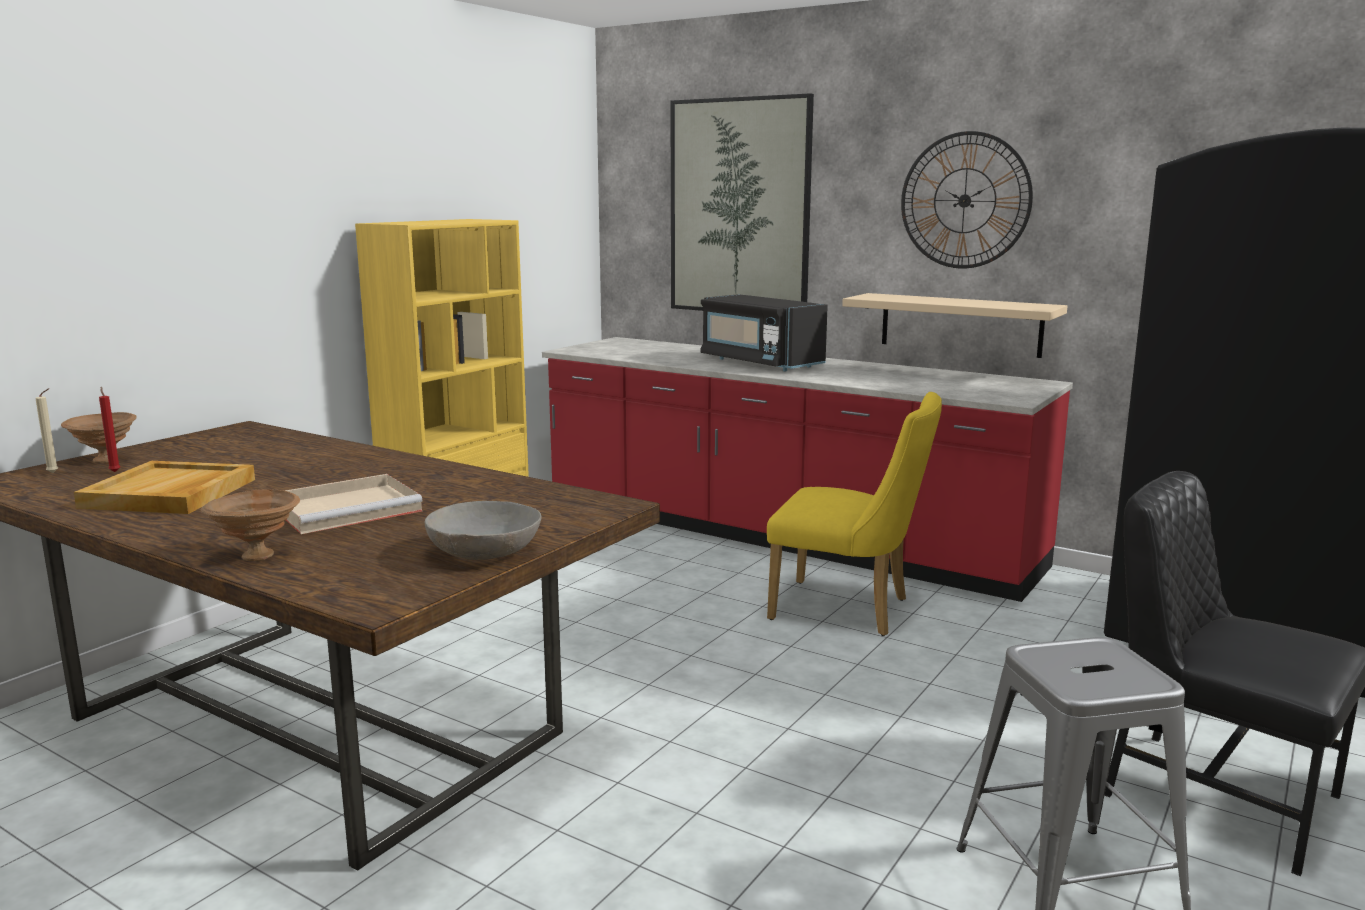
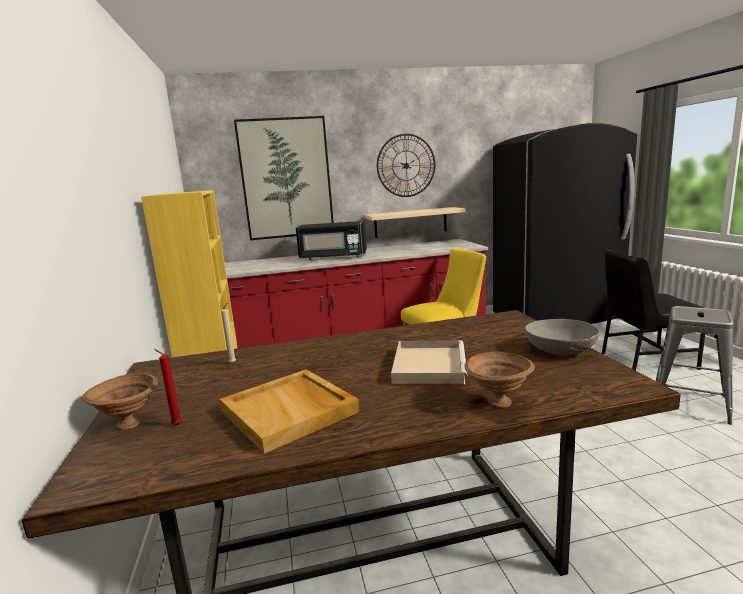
camera: 45 degrees left, 0 degrees up
(54, 473) = (118, 451): beige candle -> beige candle (233, 363)

